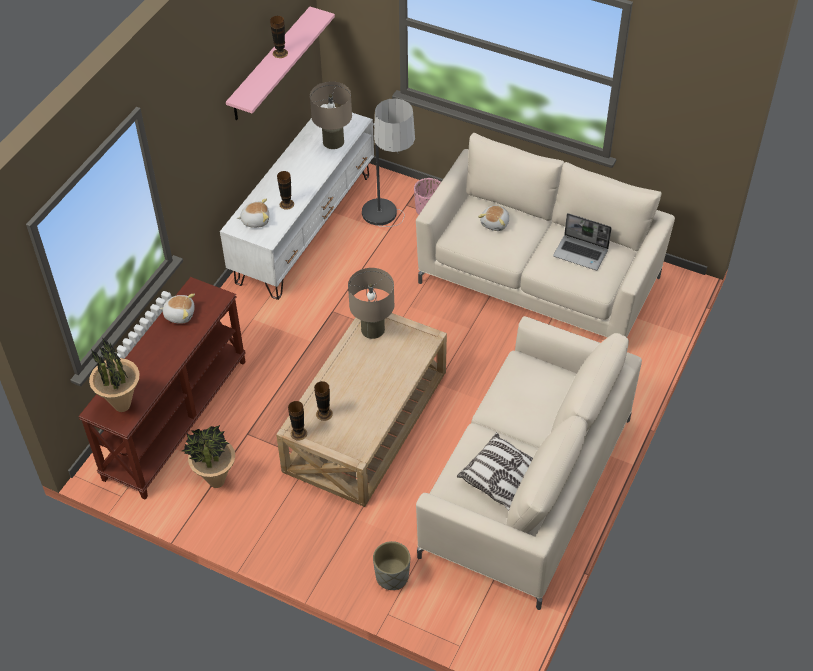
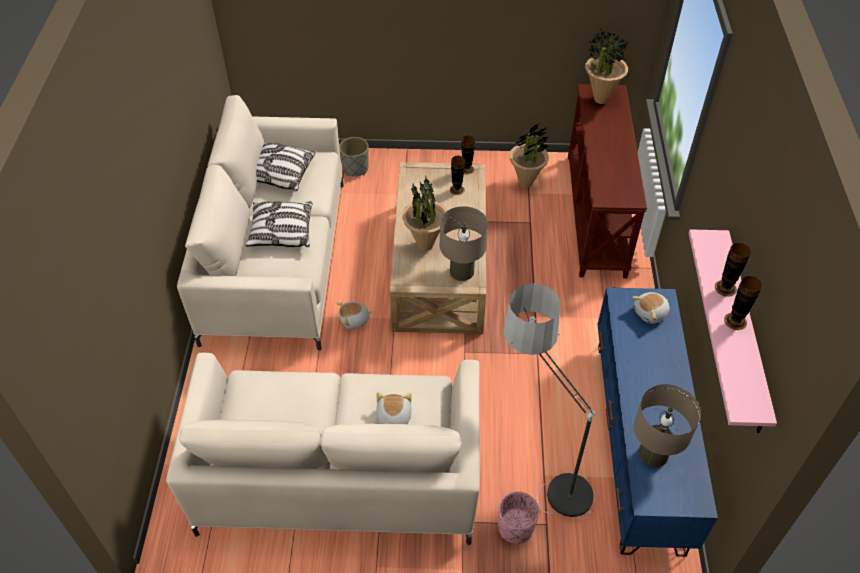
camera: 155 degrees right, 0 degrees up
(179, 314) = (623, 174): plush toy -> plush toy (354, 320)
(286, 204) = (635, 344): vase -> vase (725, 288)
(305, 227) = (638, 443): white tv stand -> blue tv stand
(390, 364) = (425, 246): none -> potted plant
(525, 408) = (281, 232): none -> pillow
(581, 253) = (277, 413): laptop -> none

